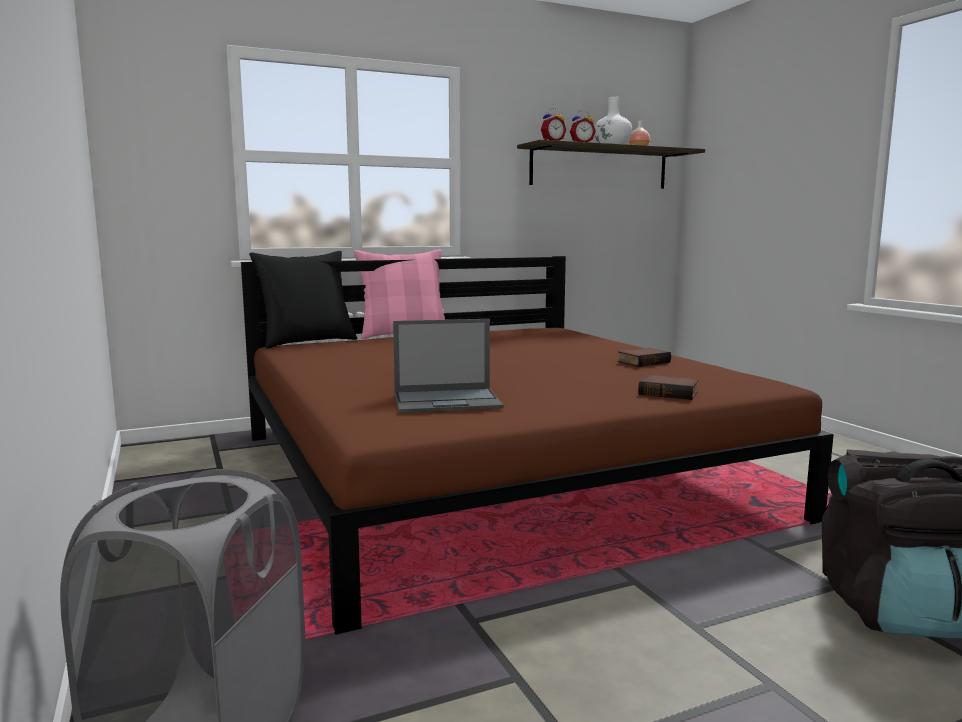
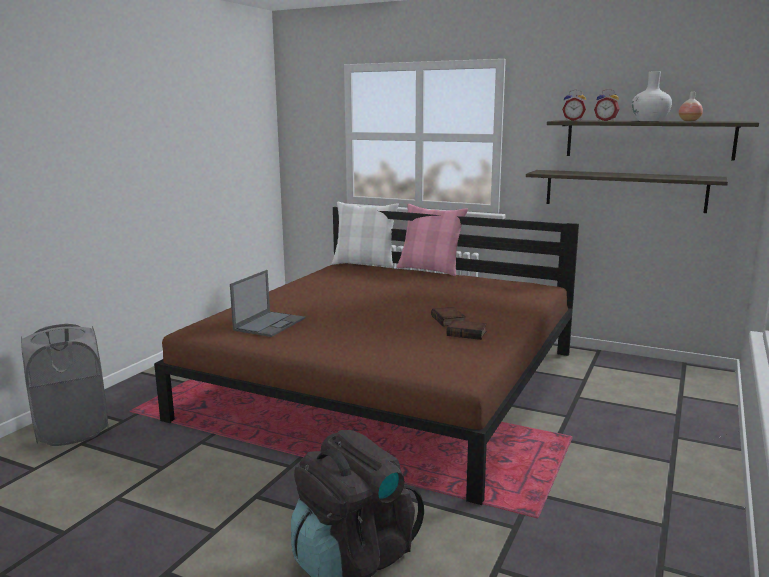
camera: 50 degrees right, 5 degrees up
(307, 342) = (364, 264): black pillow -> white pillow
(448, 401) = (270, 324): laptop -> laptop turned 105 degrees counterclockwise
(582, 221) = (624, 190): none -> shelf
(669, 393) = (379, 358): book -> book (449, 320)

